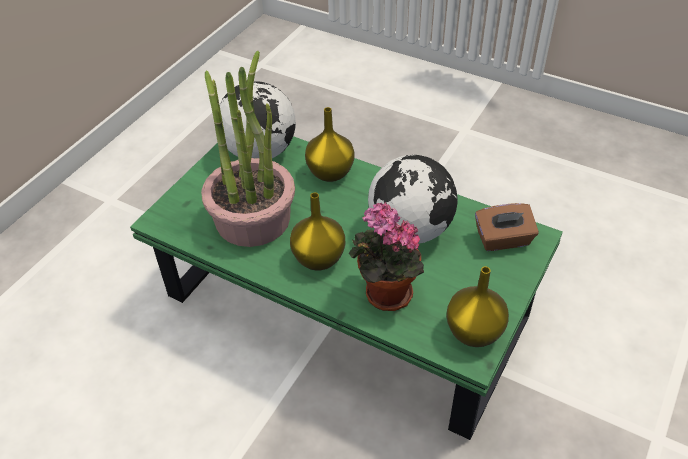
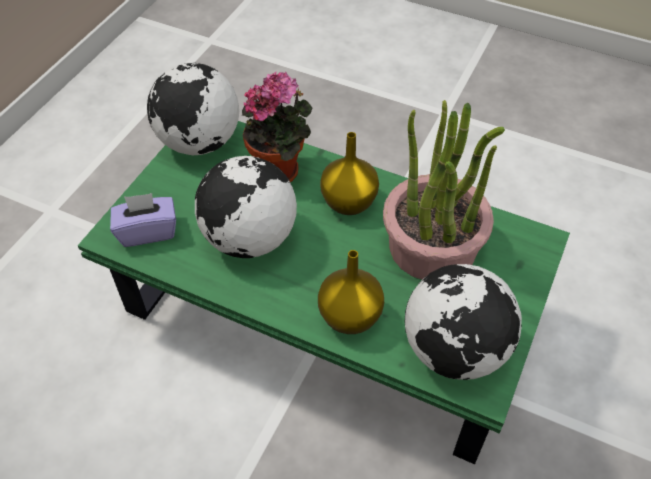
camera: 175 degrees right, 5 degrees up
(475, 332) = (199, 143): yellow vase -> globe
(503, 240) = (147, 231): brown tissue box -> purple tissue box

